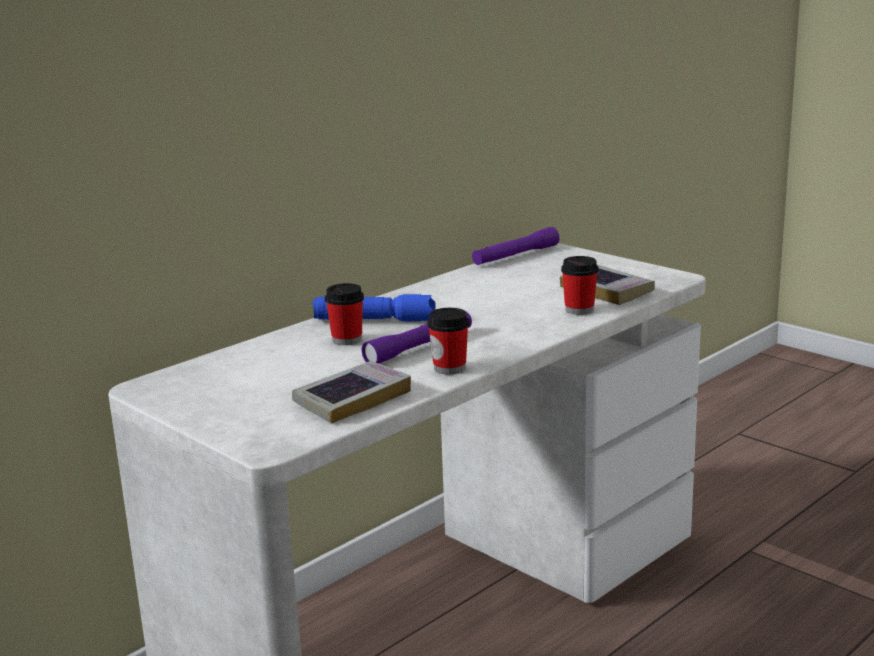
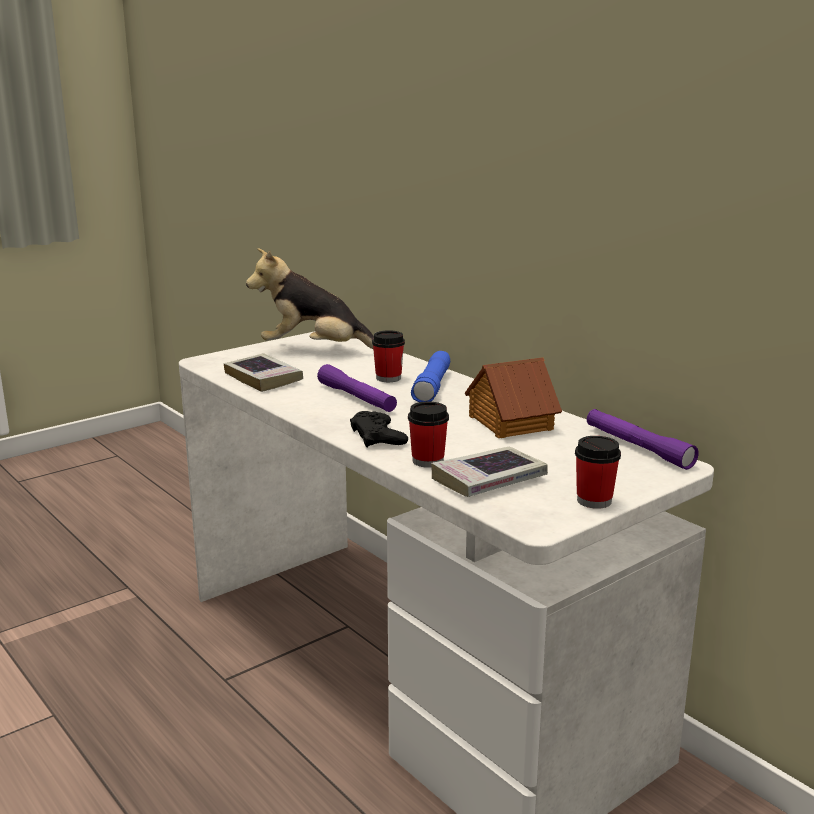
camera: 95 degrees right, 0 degrees up
(229, 385) = (316, 351): none -> plush toy
(449, 368) = (302, 405): cup -> cup (594, 501)
(474, 290) = (509, 422): none -> toy house
(529, 329) = (378, 436): none -> black game controller

